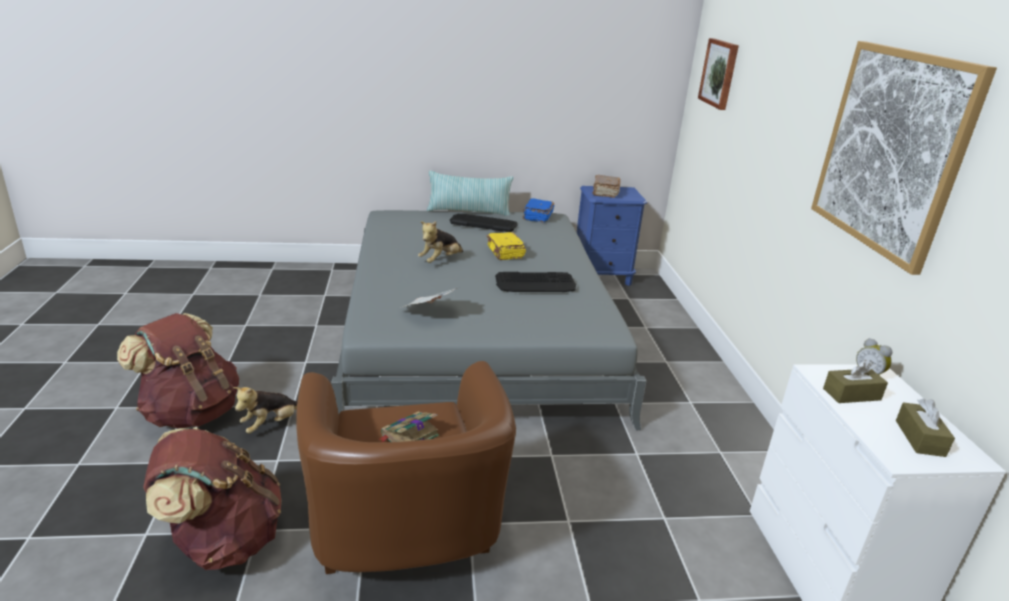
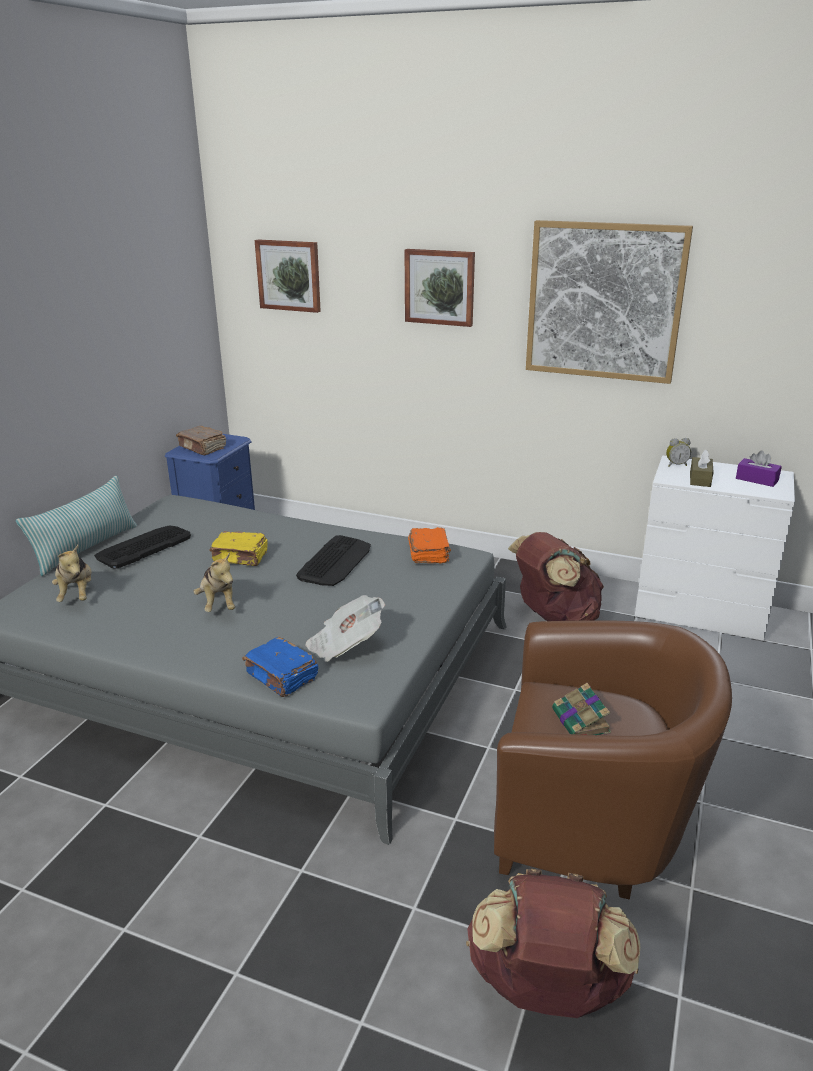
camera: 60 degrees left, 0 degrees up
(191, 412) = (238, 996): brown backpack -> brown backpack (554, 618)
(271, 424) = (331, 901): plush toy -> plush toy (77, 594)
(537, 217) = (167, 510): blue book -> blue book (282, 677)
(593, 317) = (429, 554): none -> orange book
(788, 103) = (440, 287): none -> picture
(920, 438) = (757, 479): brown tissue box -> purple tissue box

